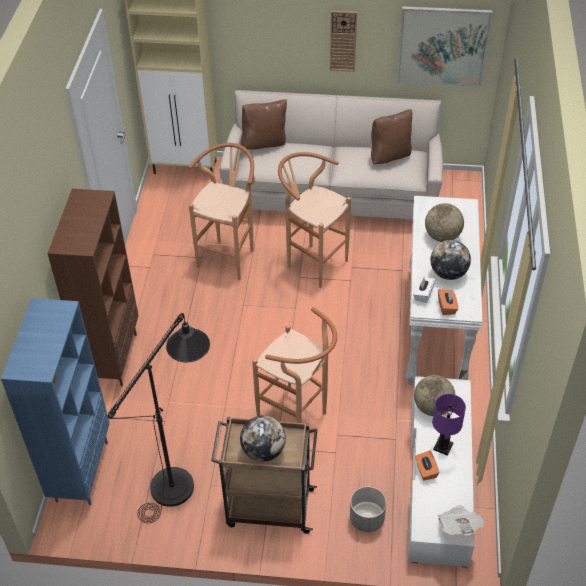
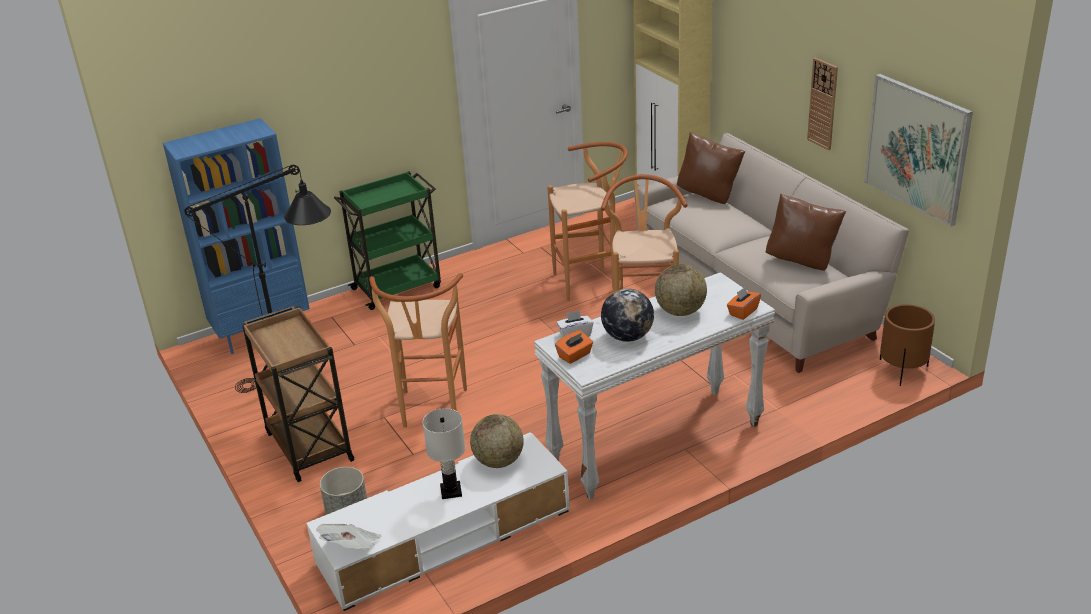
camera: 55 degrees right, 15 degrees down
(113, 358) = (398, 287): brown bookcase -> green cart
(263, 451) = (281, 344): globe -> none
(425, 470) = (406, 493): orange tissue box -> orange tissue box (743, 312)
(442, 447) = (450, 491): purple table lamp -> white table lamp
(467, 189) = (902, 370): none -> brown planter

